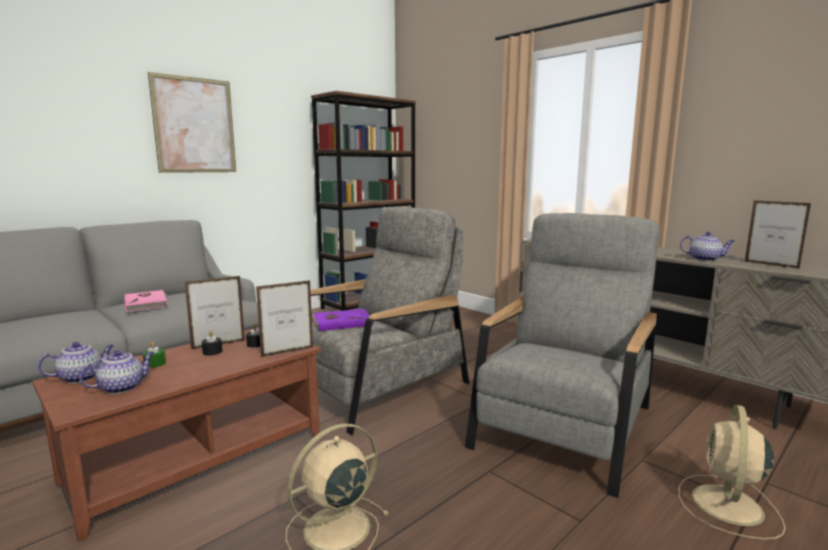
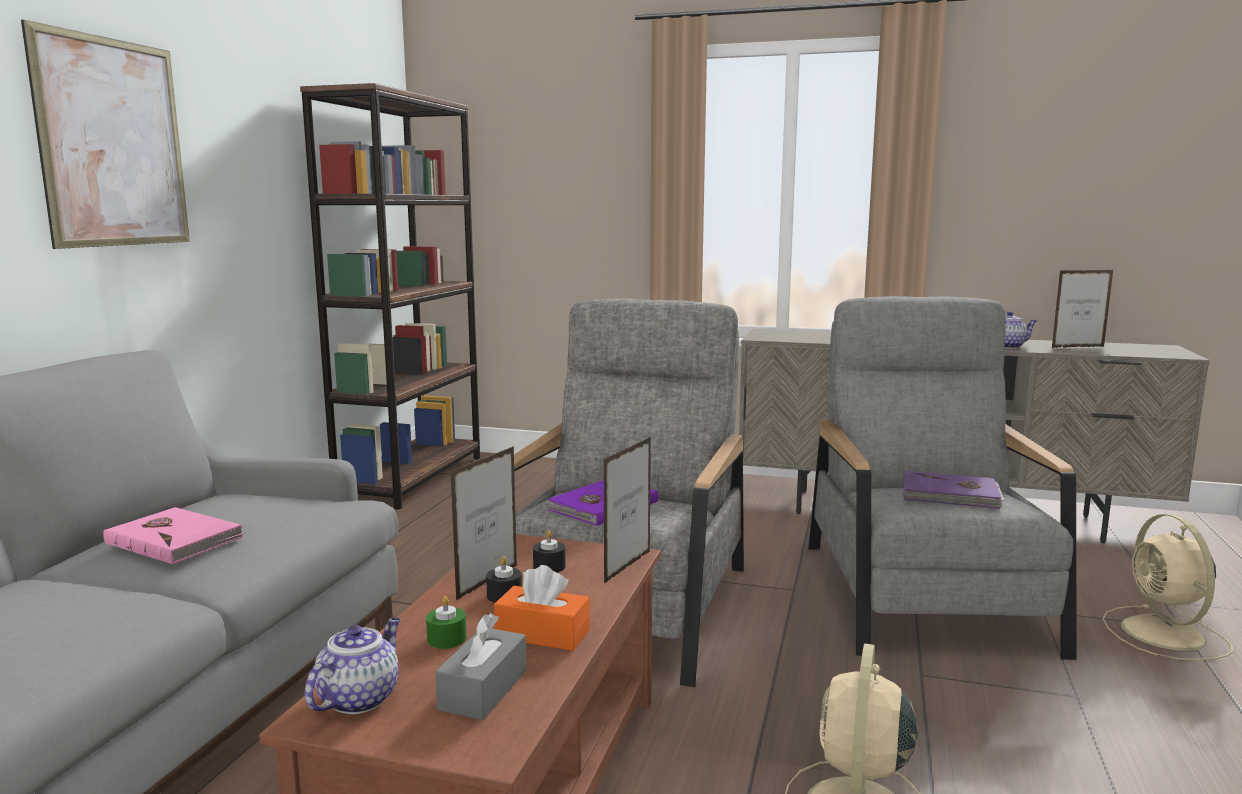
camera: 30 degrees left, 0 degrees up
(122, 387) = (483, 690): teapot -> grey tissue box
(190, 371) = (542, 634): none -> orange tissue box
(556, 355) = (950, 495): none -> purple book
(771, 265) = (1077, 347): picture frame -> picture frame turned 150 degrees clockwise

